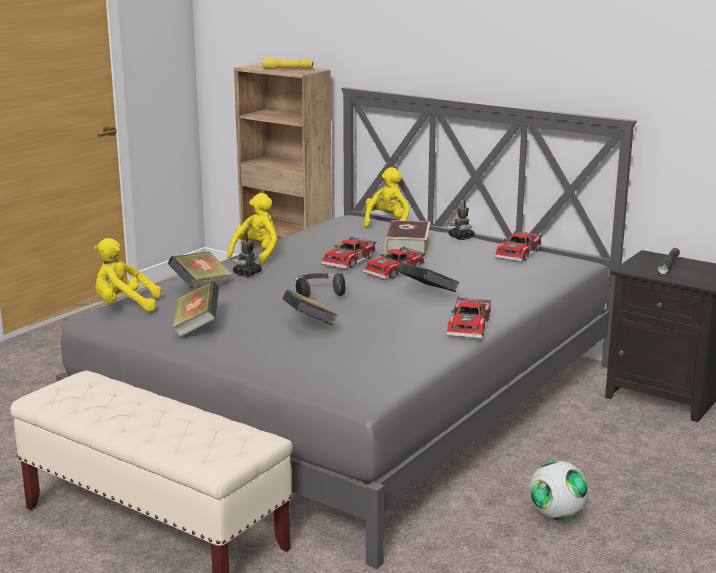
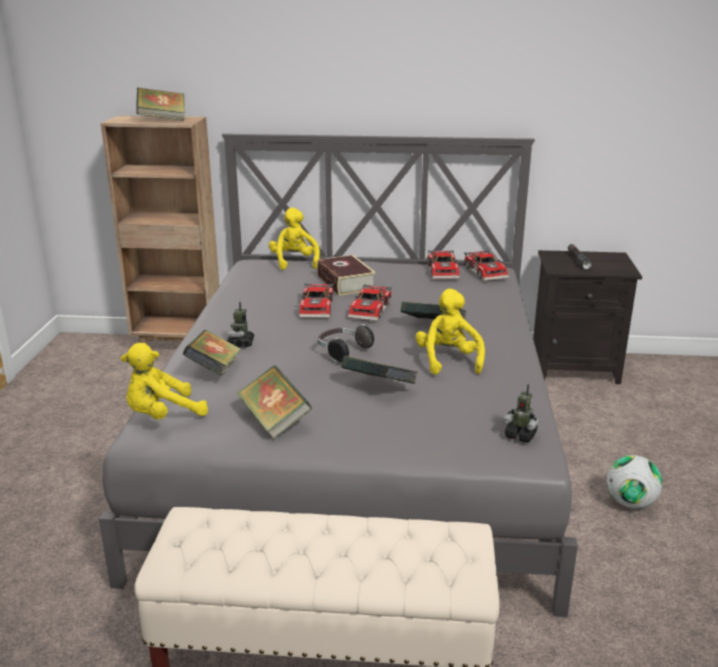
camera: 30 degrees left, 5 degrees up
(257, 254) = (218, 319): yellow plush toy -> yellow plush toy (448, 361)
(287, 69) = (162, 120): yellow flashlight -> book
(461, 237) = (376, 264): toy robot -> toy robot (520, 435)
(471, 327) = (511, 352): toy car -> toy car (487, 272)

